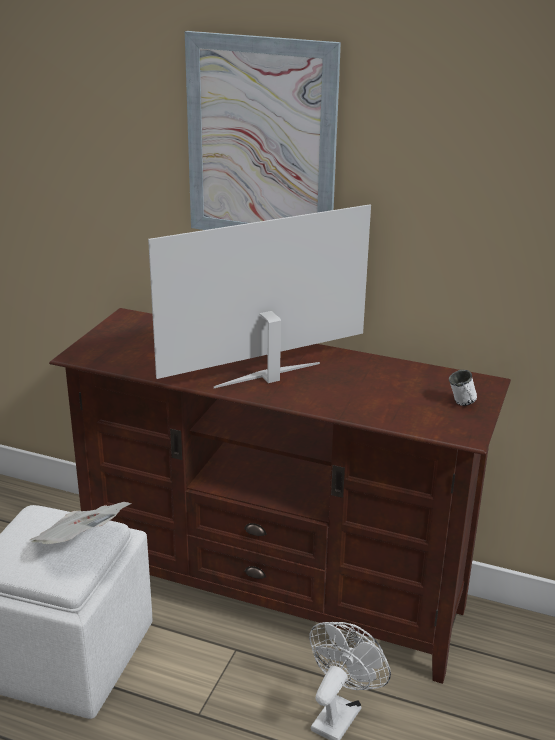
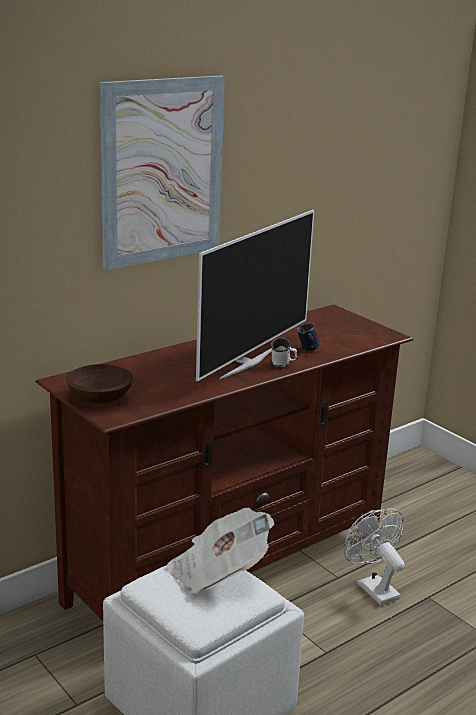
camera: 60 degrees left, 5 degrees down
(108, 339) = (99, 398): none -> brown bowl
(269, 376) = (247, 362): television -> television turned 150 degrees counterclockwise
(344, 398) = (308, 350): none -> blue mug
(462, 404) = (353, 324): white mug -> white mug (283, 366)

